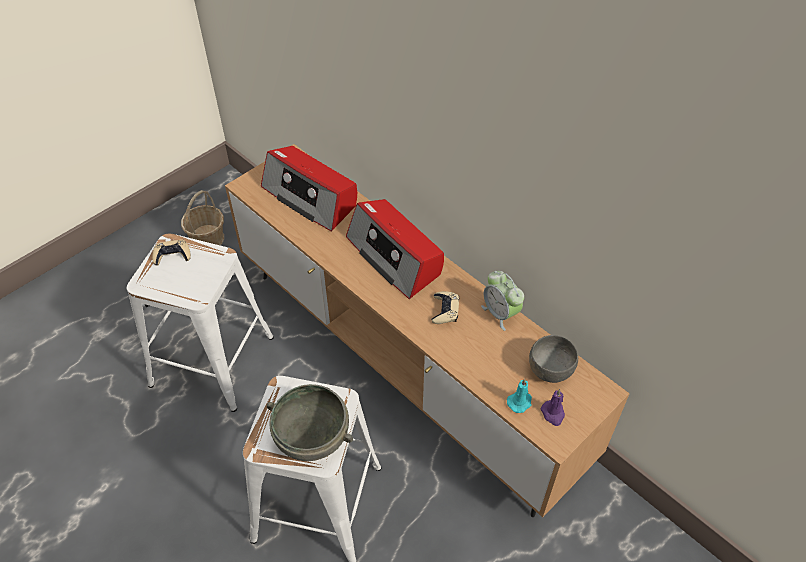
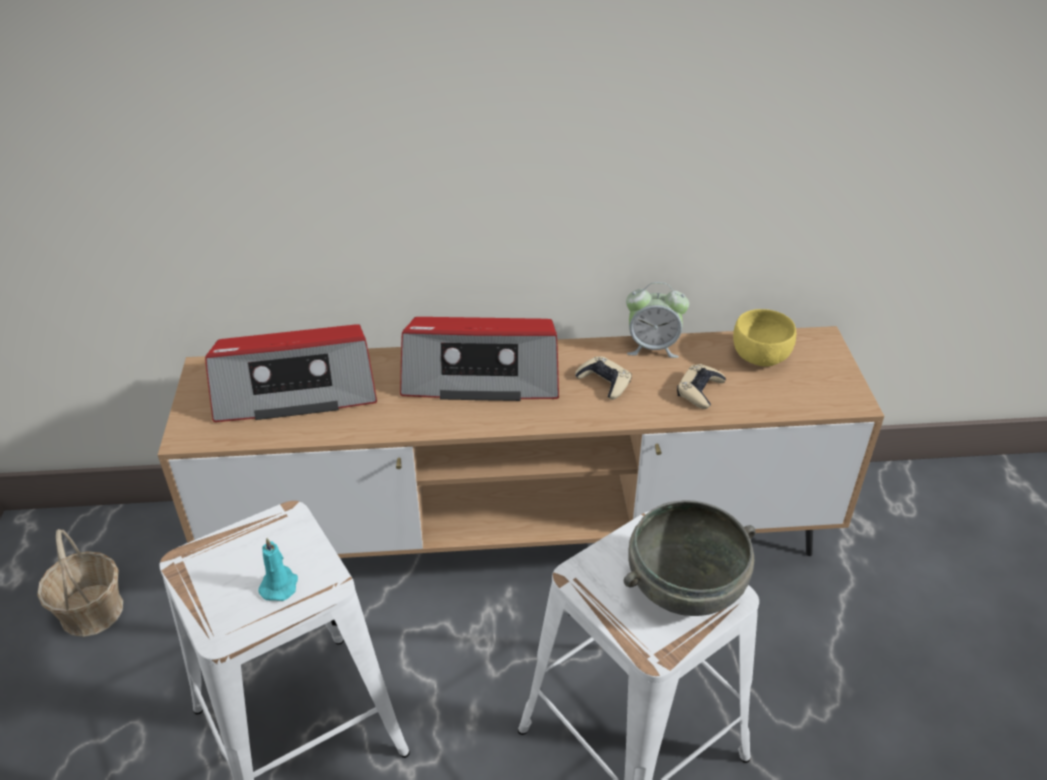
camera: 50 degrees left, 10 degrees down
(172, 255) = (214, 570): beige game controller -> beige game controller (699, 390)
(520, 402) = (782, 398): turquoise candle -> turquoise candle (279, 584)
(550, 369) = (760, 356): grey bowl -> yellow bowl
(553, 414) = (818, 385): purple candle -> none

